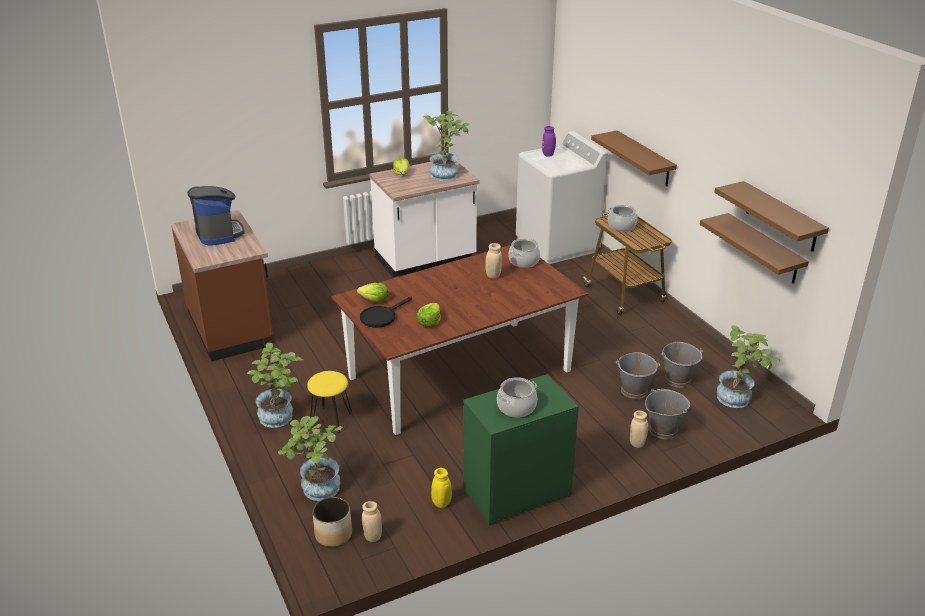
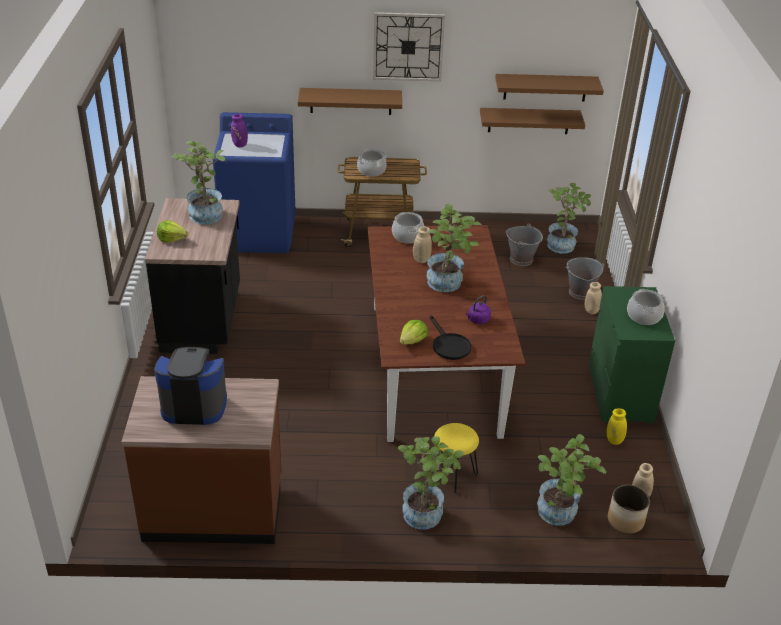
camera: 65 degrees left, 5 degrees up
(426, 259) = (203, 320): white counter -> black counter
(429, 321) = (477, 320): lettuce -> purple kettle
(471, 296) = (449, 284): none -> potted plant
(557, 245) = (259, 234): white washing machine -> blue washing machine
(634, 391) = (522, 285): grey bucket -> none
(685, 121) = (408, 47): none -> wall clock

